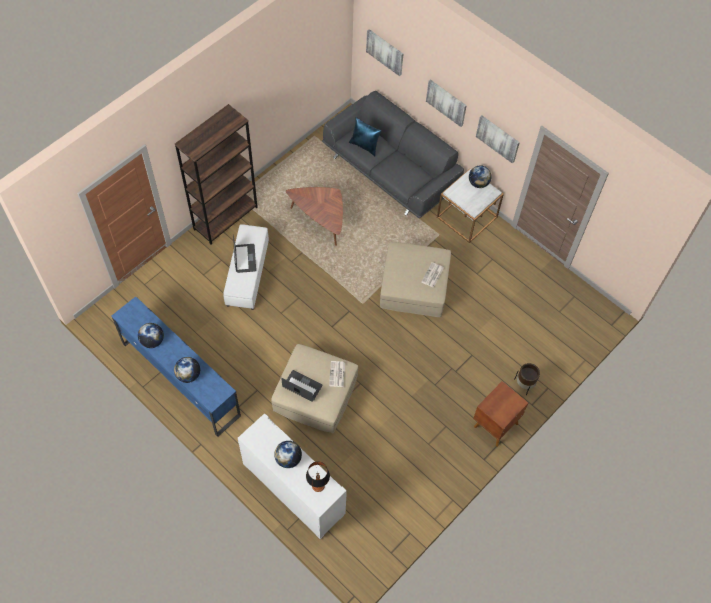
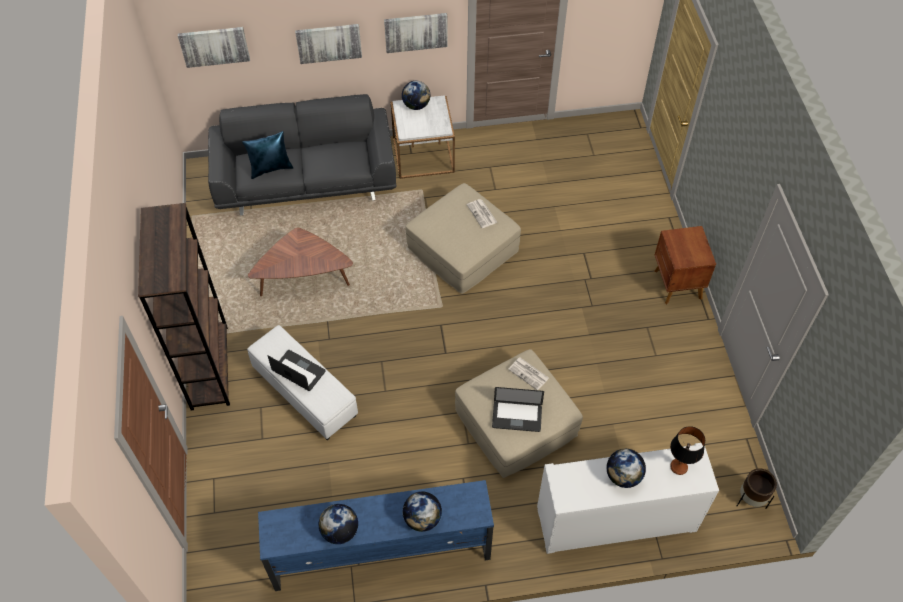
camera: 50 degrees left, 5 degrees down
(302, 386) = (517, 417): laptop -> laptop turned 150 degrees counterclockwise
(524, 384) = (651, 233): brown planter -> brown planter (751, 499)

